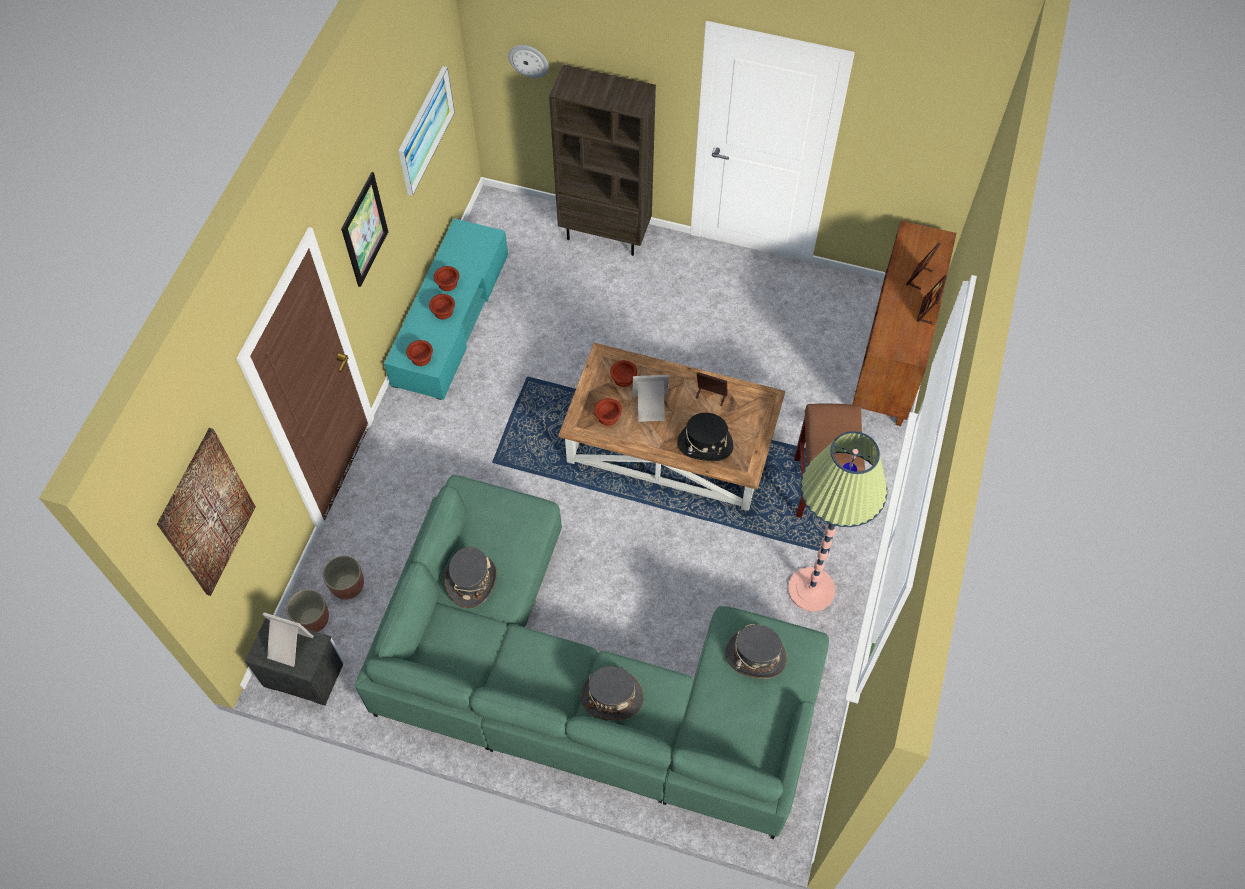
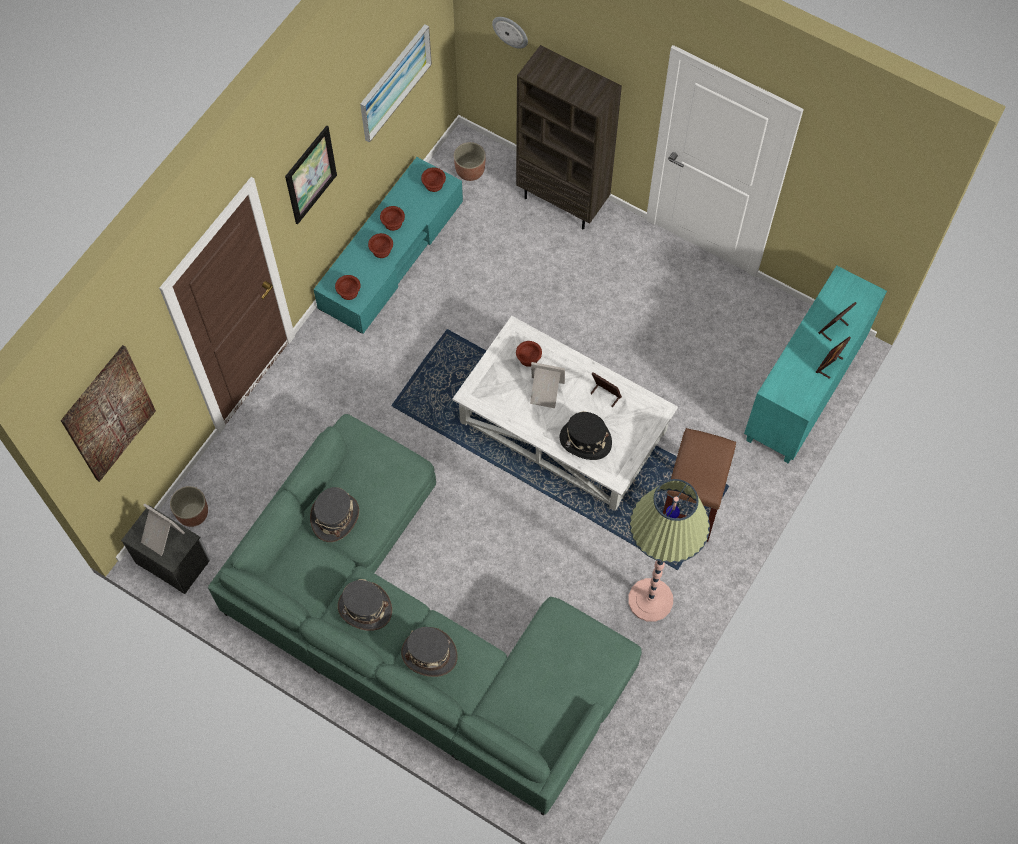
camera: 15 degrees right, 5 degrees up
(348, 586) = (231, 490): planter -> planter (470, 171)
(607, 417) = (502, 392): brown bowl -> brown bowl (433, 184)
(669, 443) = (561, 427): brown coffee table -> white coffee table
(755, 656) = (568, 650): grey hat -> grey hat (364, 608)
(892, 357) = (804, 393): brown cabinet -> turquoise cabinet

